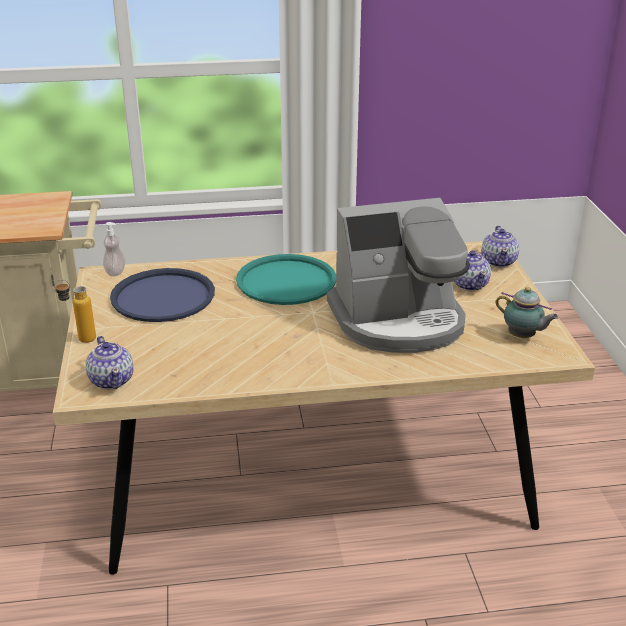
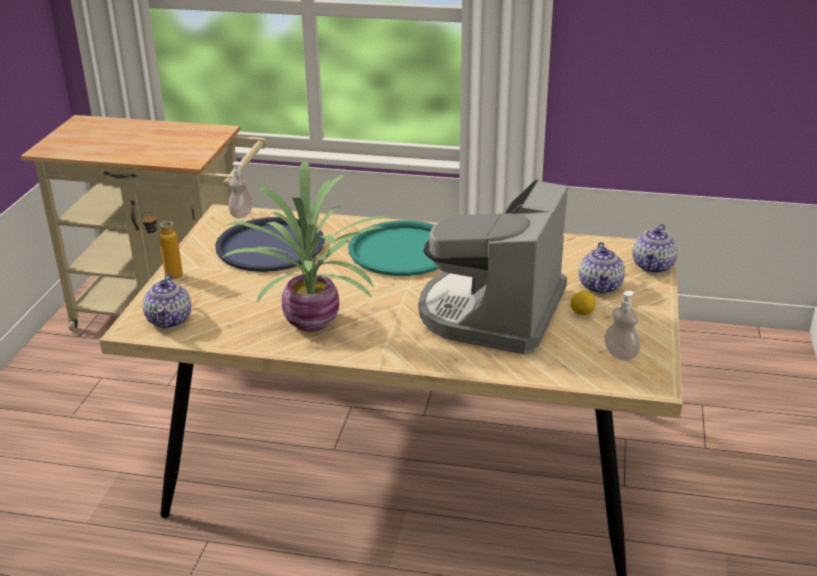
camera: 20 degrees right, 0 degrees up
(251, 357) = (315, 322): none -> potted plant
(398, 321) = (492, 312): coffee machine -> coffee machine turned 105 degrees clockwise
(470, 309) = (582, 313): none -> lemon
(523, 337) = (620, 354): teapot -> soap dispenser

